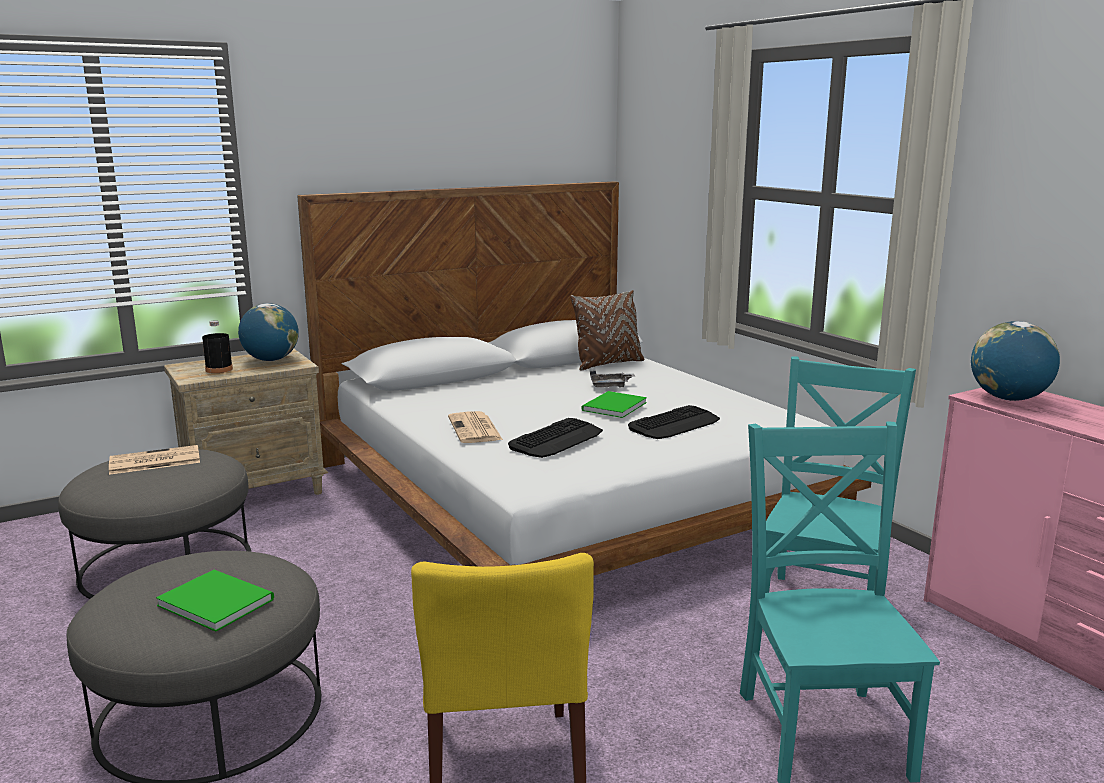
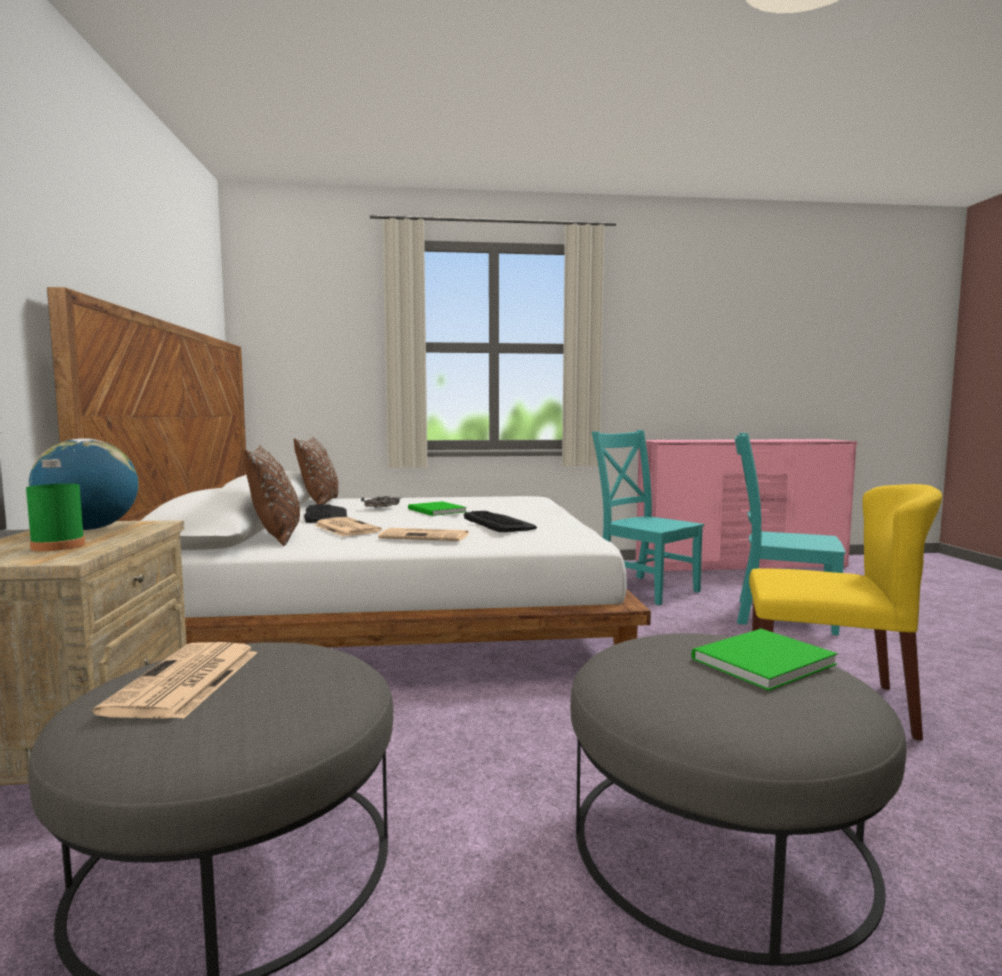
camera: 65 degrees left, 10 degrees down
(219, 369) = (58, 546): black bottle -> green bottle
(437, 391) = (276, 537): none -> brown pillow
(485, 399) = (345, 528): none -> newspaper
(675, 424) = (497, 508): keyboard -> keyboard (325, 515)
(1008, 399) = (669, 440): globe -> none

